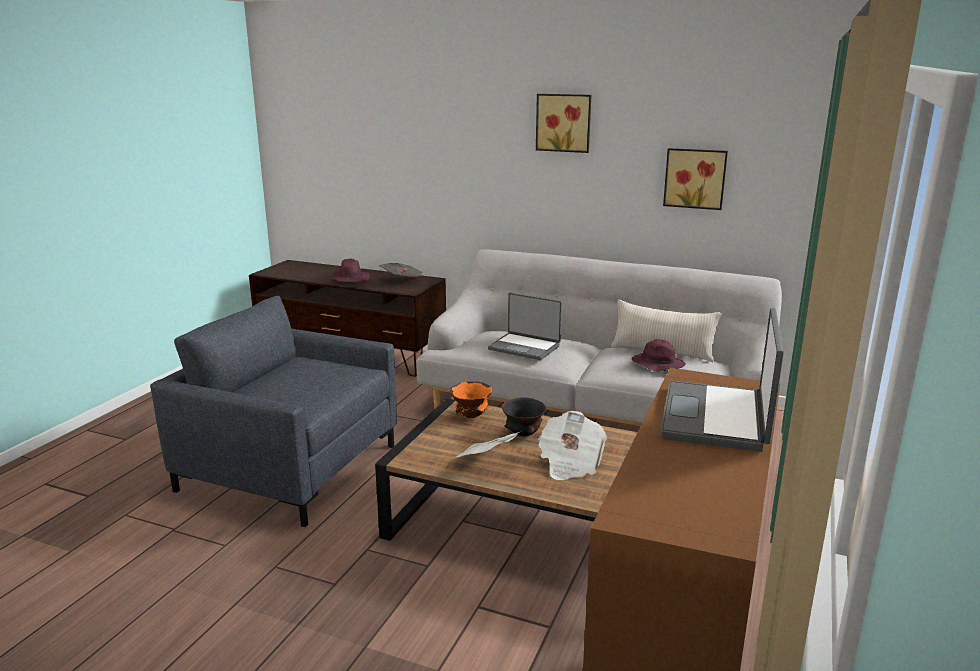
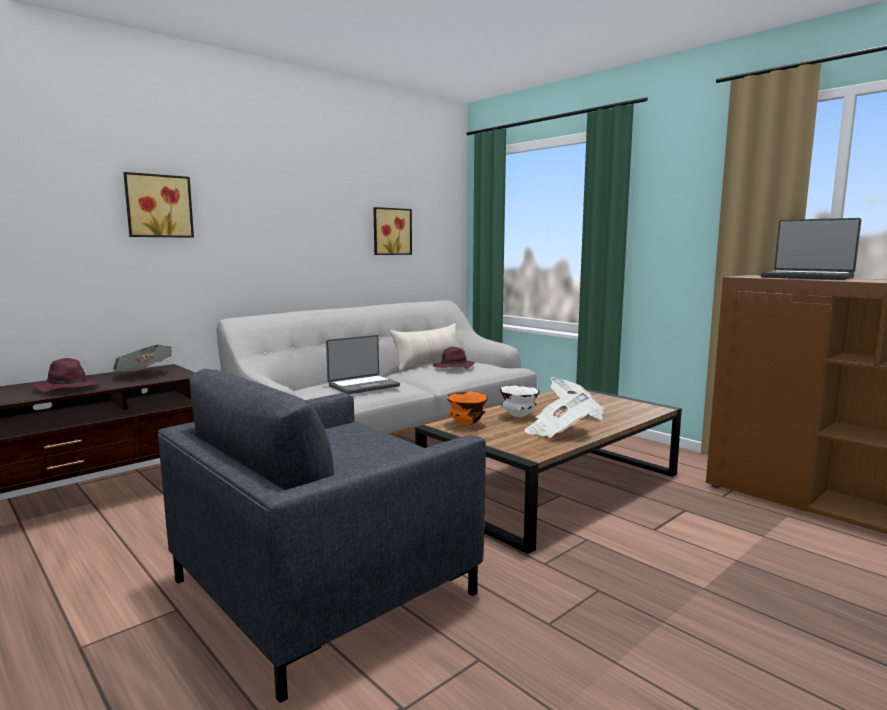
camera: 65 degrees left, 10 degrees down
(523, 435) = (519, 416): black bowl -> white bowl
(564, 122) = (289, 183): picture -> picture (158, 206)

